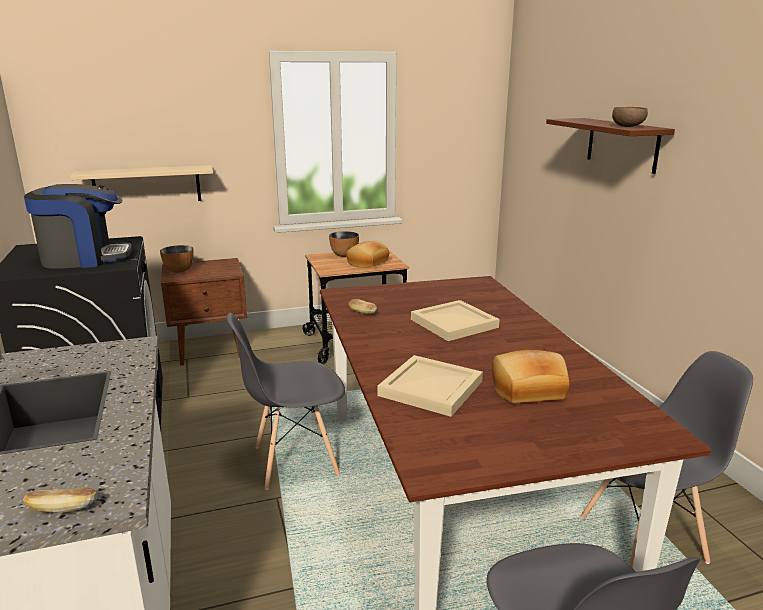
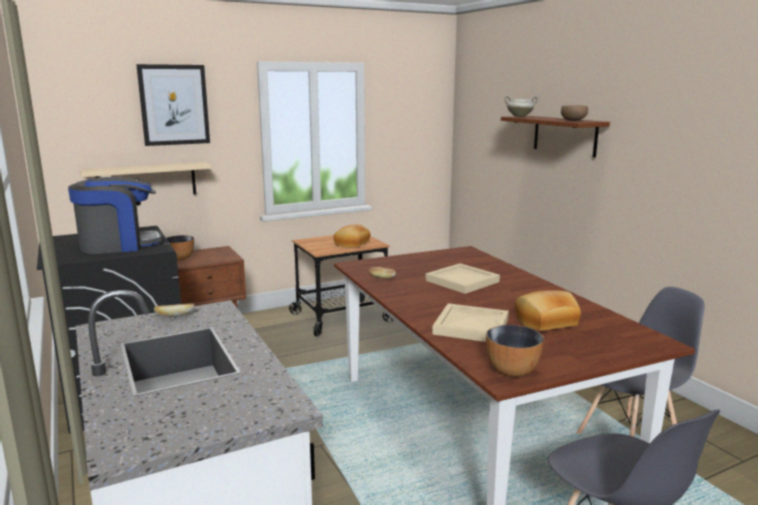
camera: 10 degrees left, 5 degrees down
(63, 509) = (253, 418): bread -> bread (175, 315)
(175, 101) = (174, 105): none -> picture
(295, 461) = (325, 415): grey chair -> none
(344, 255) = (328, 238): bowl -> bowl (512, 371)
(569, 119) = (520, 116): none -> white cooking pot

